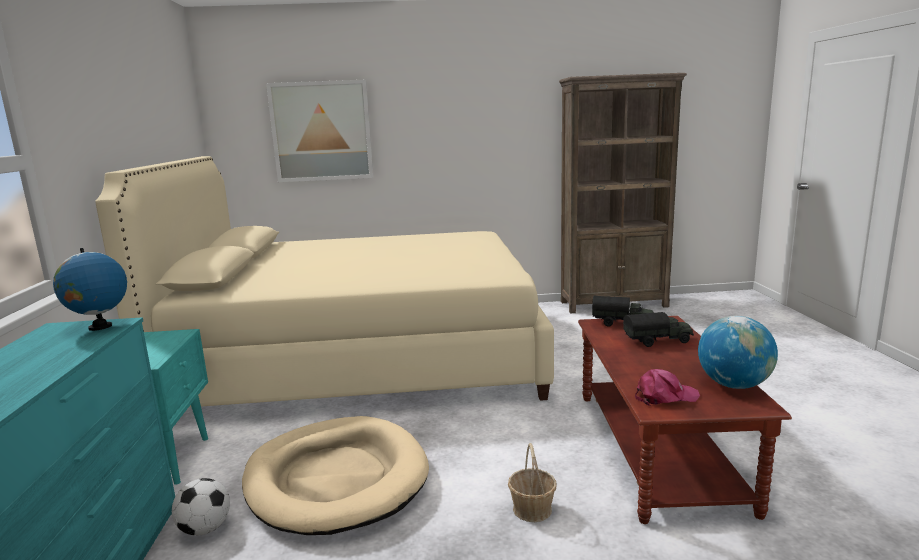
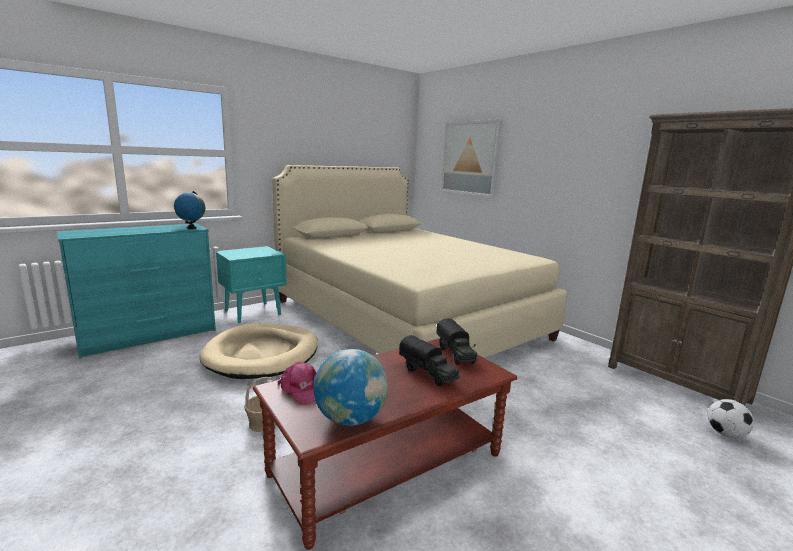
camera: 55 degrees right, 0 degrees up
(205, 529) = (205, 340): football -> football (725, 434)

